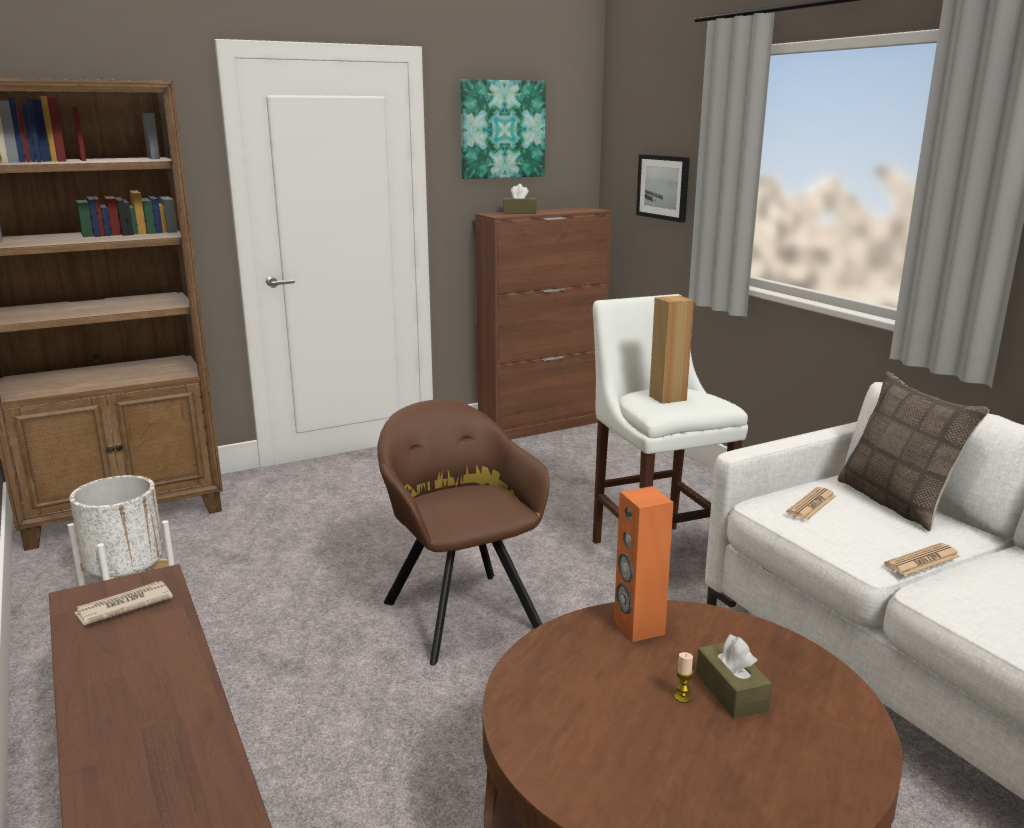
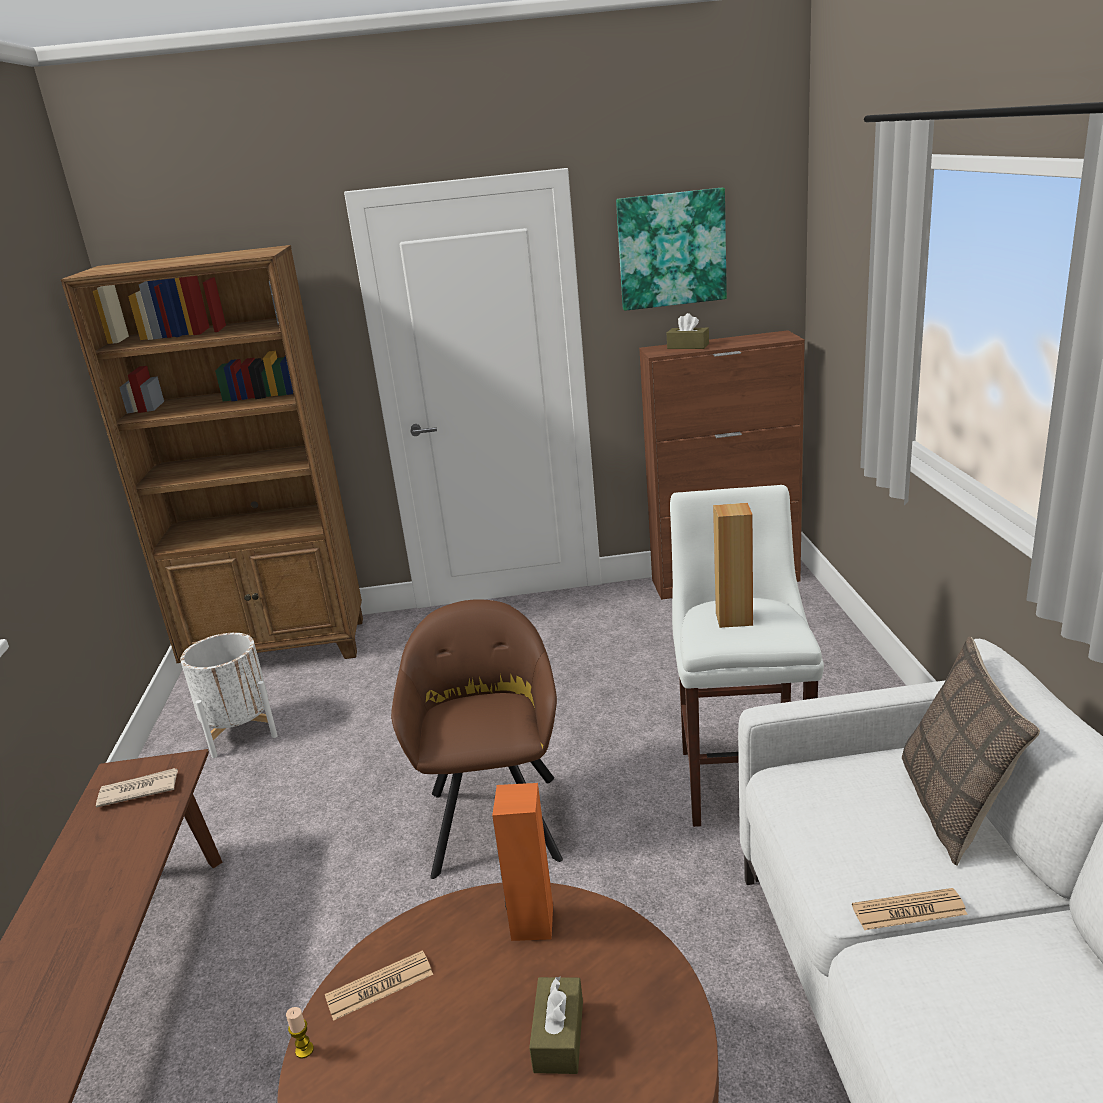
camera: 25 degrees right, 5 degrees up
(663, 187) = (853, 318): picture -> none
(682, 697) = (505, 1029): candle -> candle (304, 1050)
(811, 504) = (836, 792): newspaper -> newspaper (379, 986)

